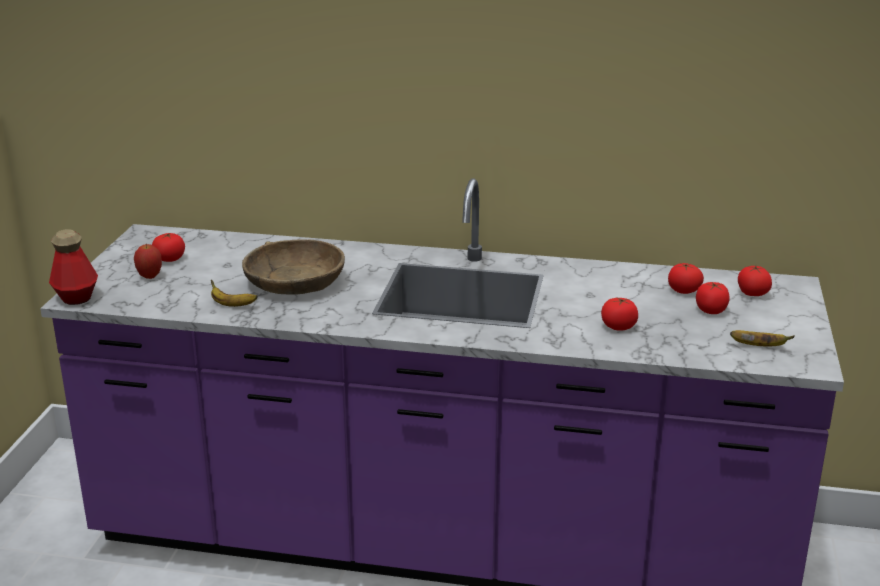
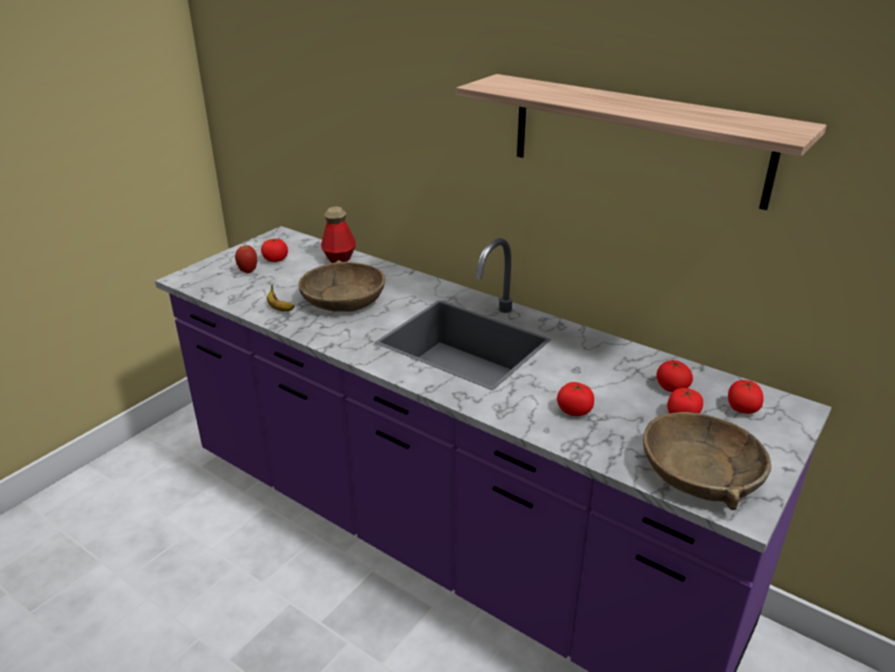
camera: 25 degrees right, 5 degrees up
(76, 297) = (185, 277): bottle -> bottle (339, 258)
(603, 56) = (637, 139): none -> shelf
(759, 346) = (701, 472): banana -> brown bowl

